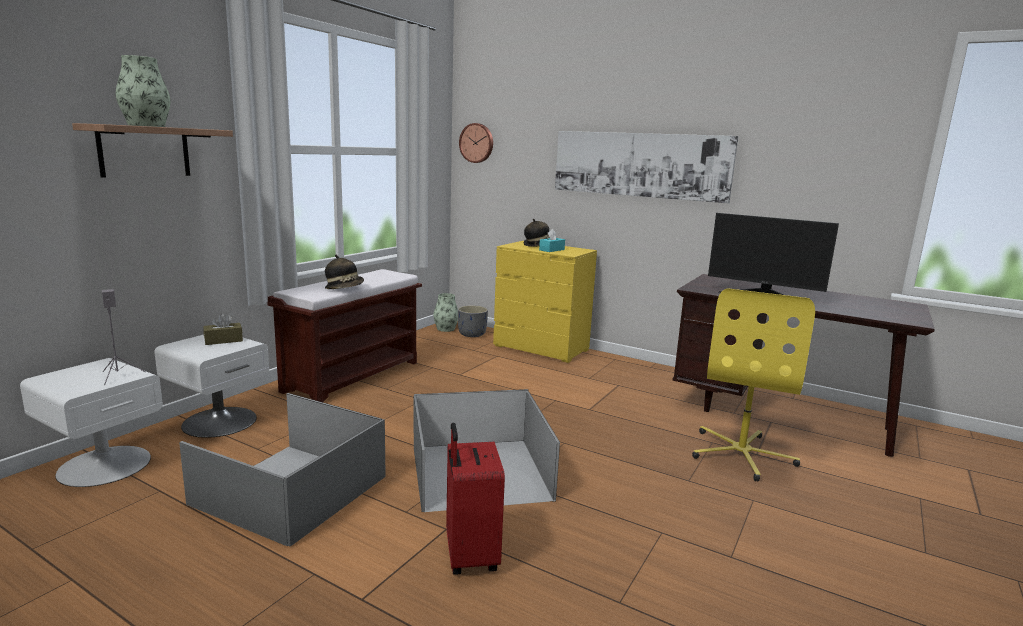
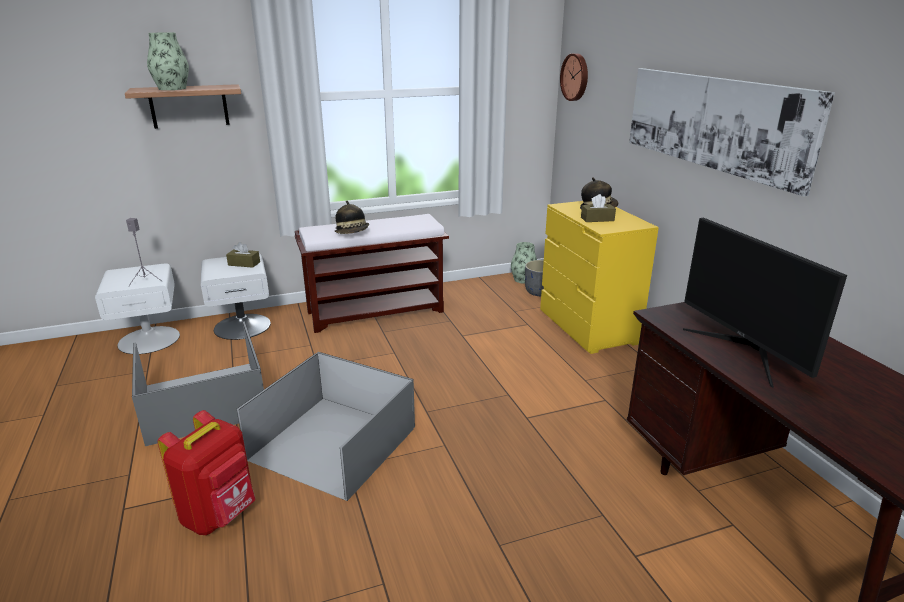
camera: 40 degrees right, 10 degrees up
(469, 556) = (220, 514): red suitcase -> red backpack
(551, 250) = (597, 219): turquoise tissue box -> brown tissue box
(741, 454) = (615, 546): yellow office chair -> none

